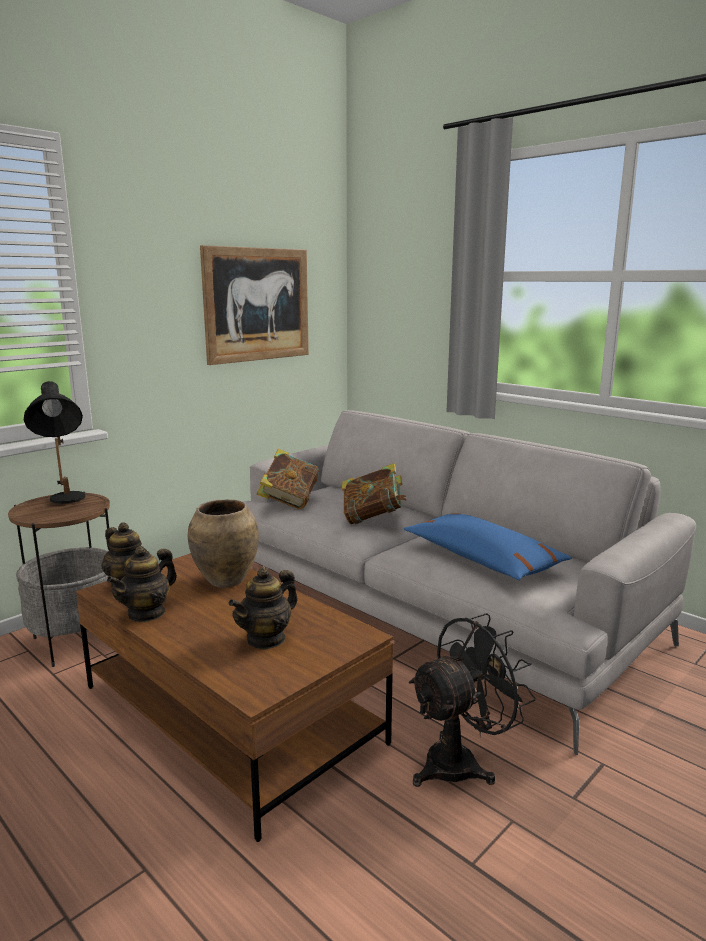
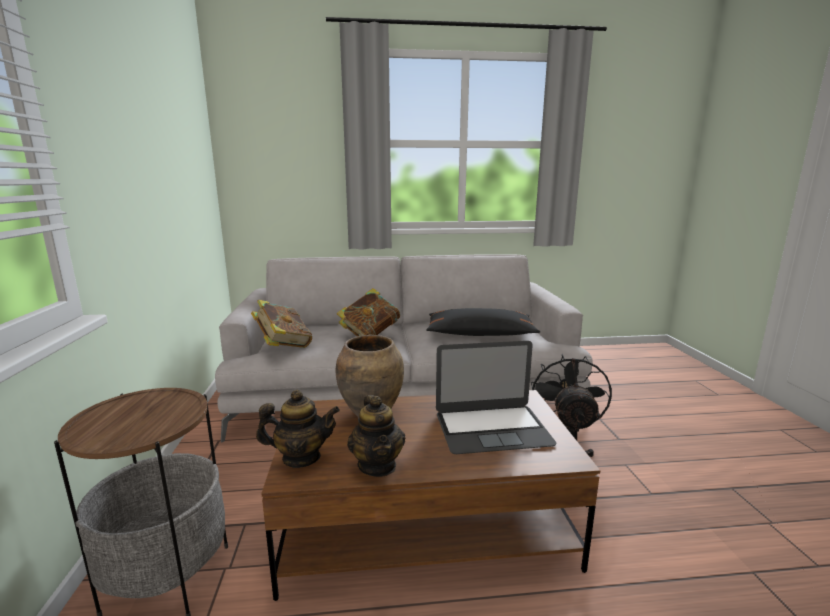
camera: 50 degrees left, 0 degrees up
(65, 502) = (132, 409): black table lamp -> none
(257, 304) = (173, 162): picture -> none
(266, 639) = (492, 428): teapot -> laptop
(482, 559) = (480, 334): blue pillow -> black pillow

